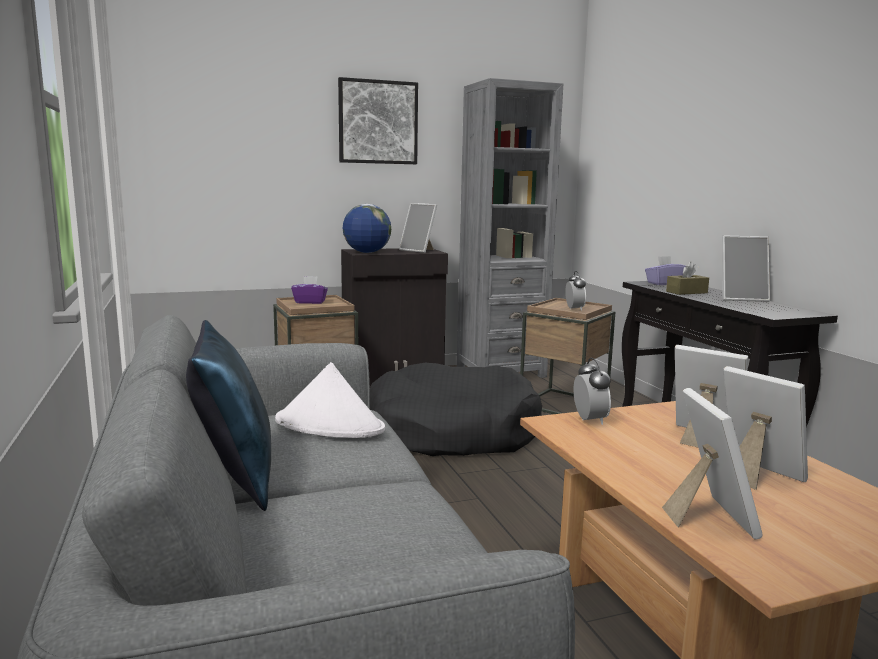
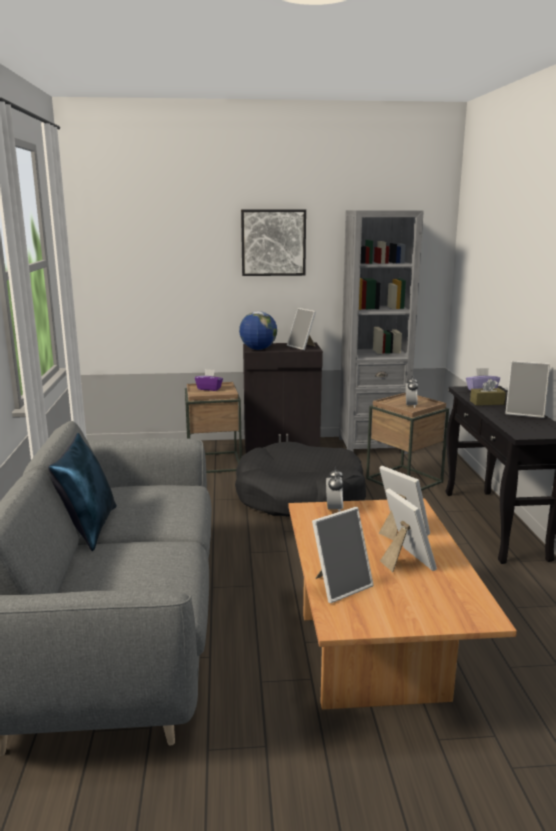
camera: 15 degrees right, 5 degrees up
(330, 425) = (161, 498): white hat -> none
(707, 517) = (340, 586): picture frame -> picture frame turned 45 degrees clockwise

